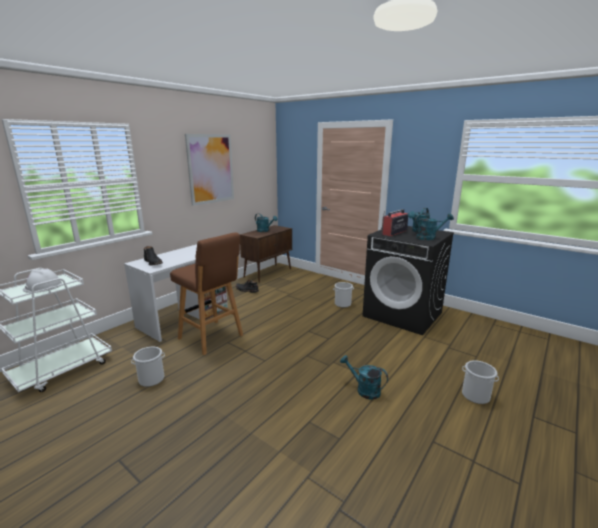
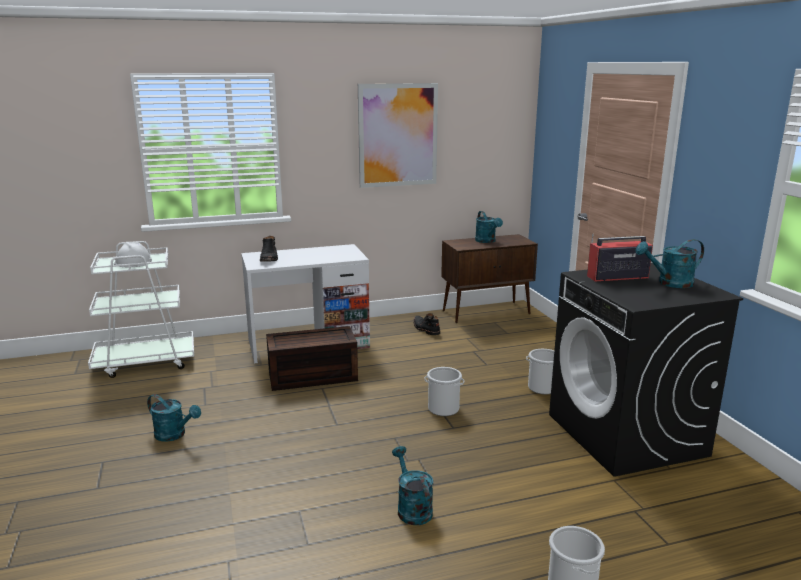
camera: 35 degrees right, 0 degrees up
(151, 379) = (203, 400): bucket -> bucket (443, 409)
(212, 337) = (311, 377): brown stool -> brown storage box
(429, 237) = (662, 297): turquoise watering can -> turquoise watering can (174, 435)

